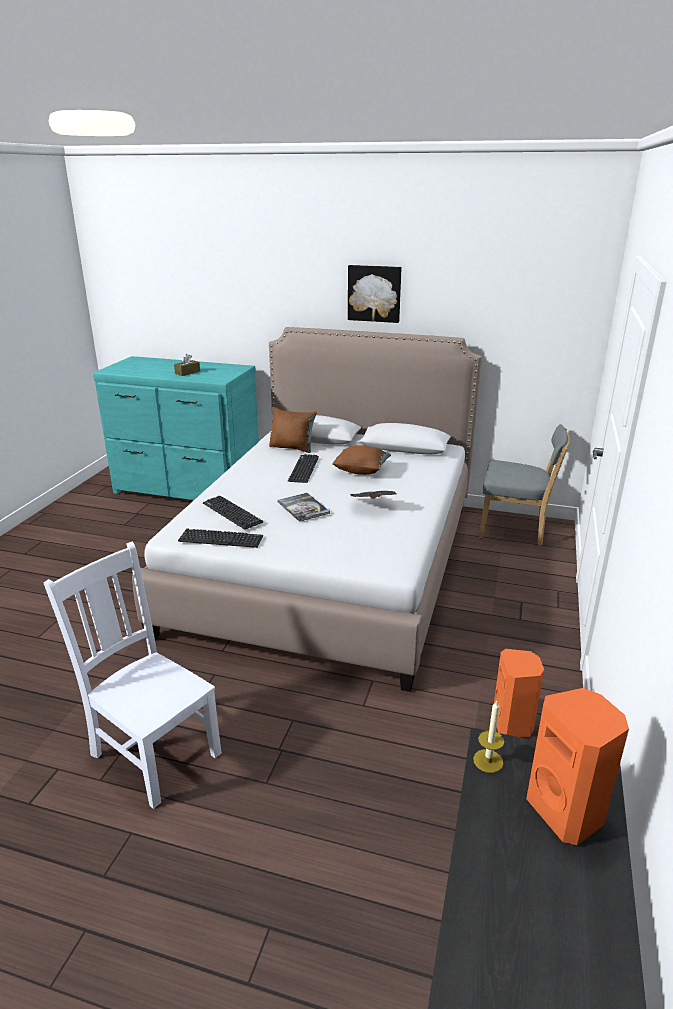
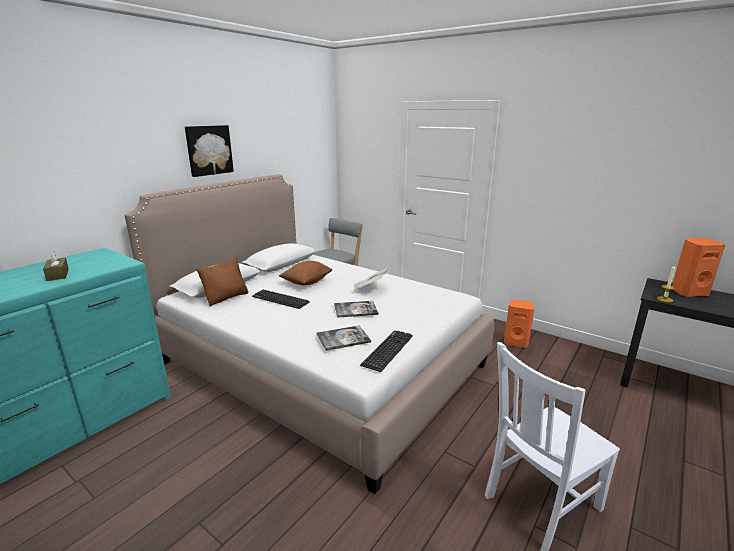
camera: 70 degrees left, 5 degrees down
(232, 513) = (343, 338): keyboard -> book

